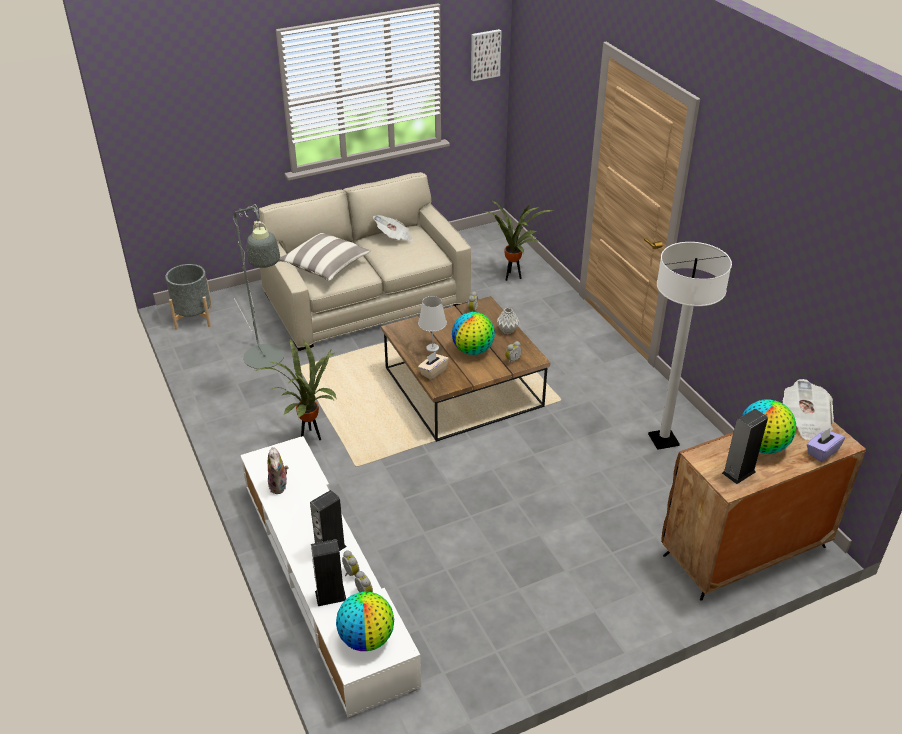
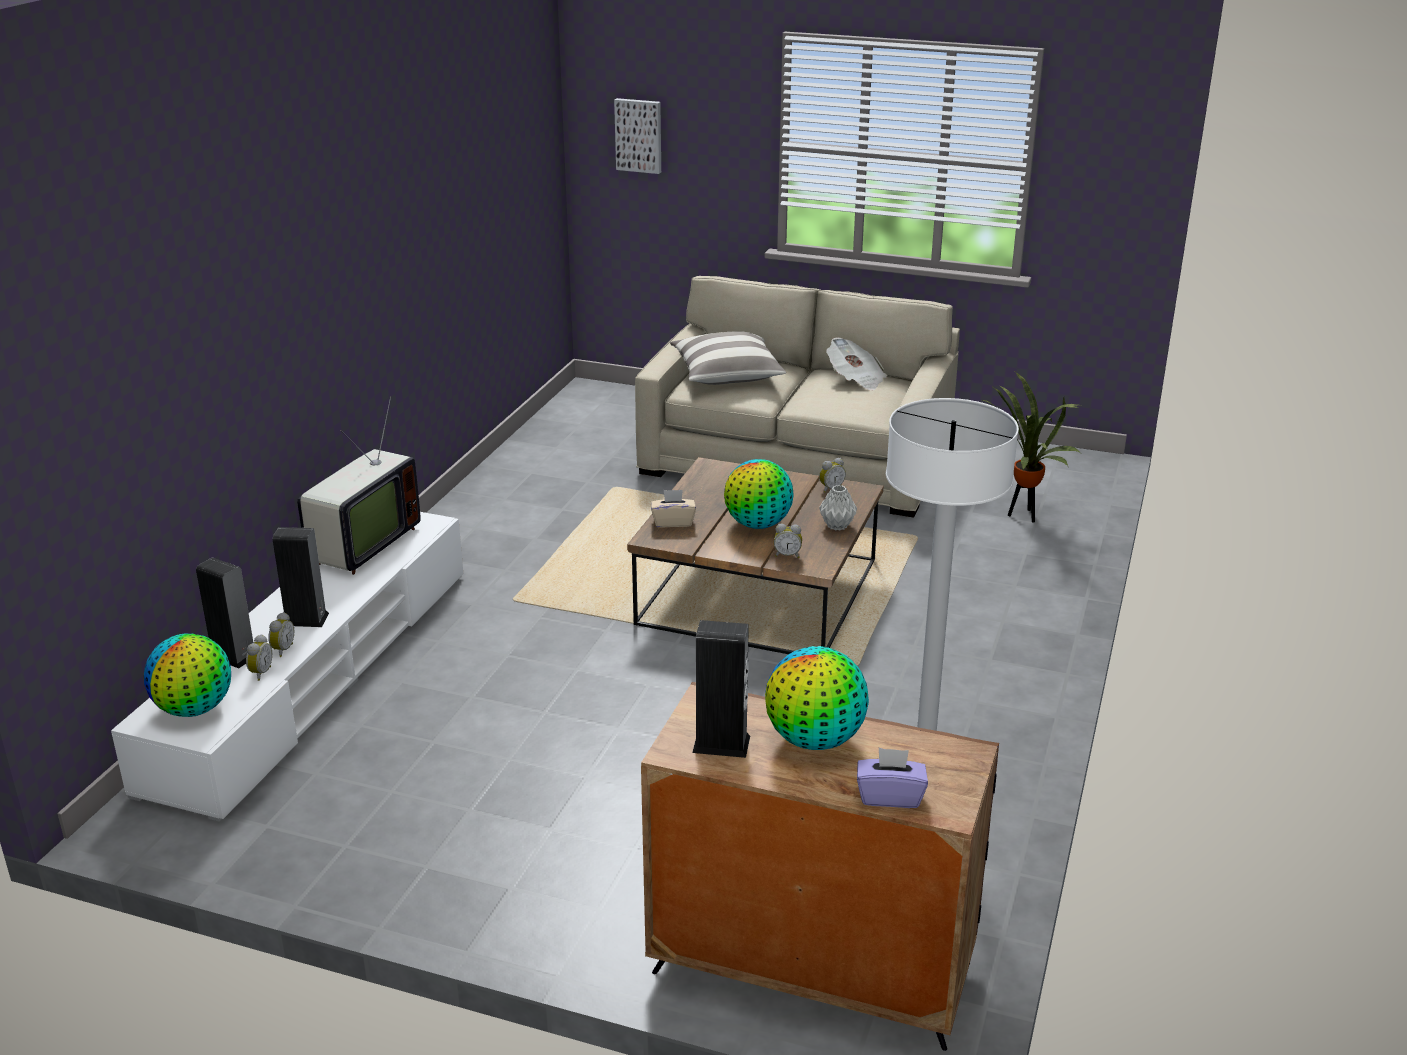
camera: 45 degrees right, 10 degrees down
(194, 318) = (589, 401): grey planter -> none
(267, 362) = (591, 469): grey floor lamp -> none
(279, 486) = (360, 546): plush toy -> television
(309, 437) = (515, 551): potted plant -> none
(432, 348) = (716, 501): white table lamp -> none
(484, 54) = (1116, 152): picture -> picture (639, 135)
(805, 421) = (939, 753): newspaper -> none

